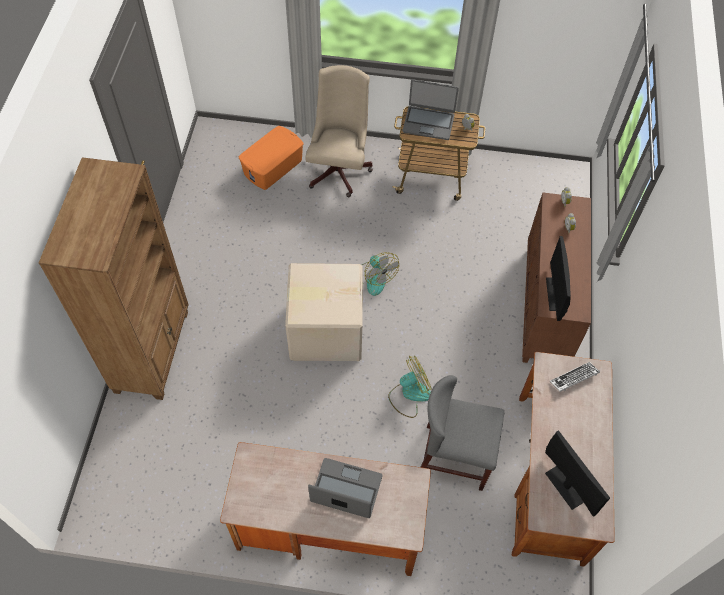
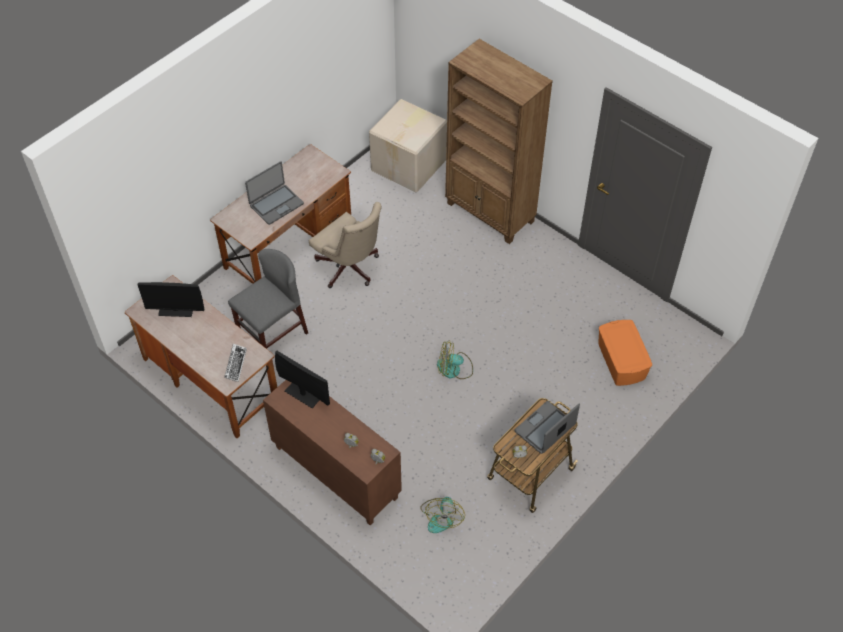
camera: 125 degrees right, 5 degrees down
(325, 329) = (432, 315): cardboard box -> cardboard box (410, 165)
(339, 168) = (588, 409): beige office chair -> beige office chair (350, 269)
(409, 394) = (338, 336): fan -> fan (441, 516)

